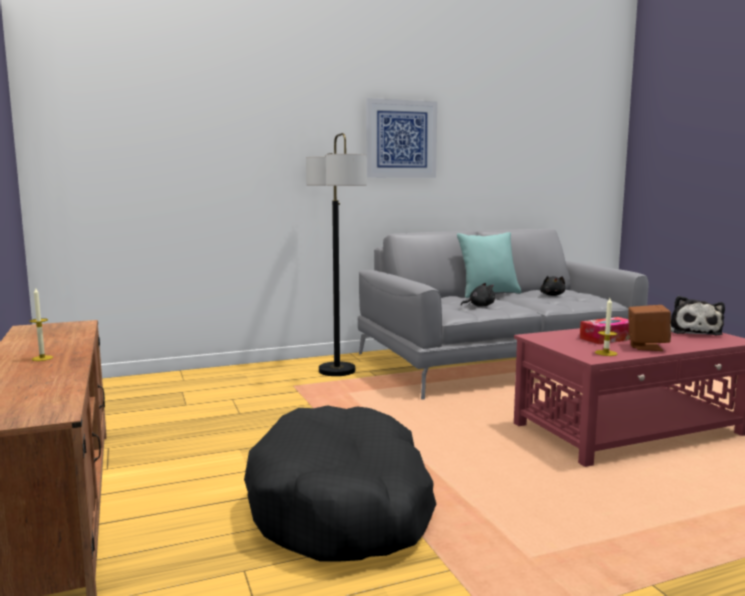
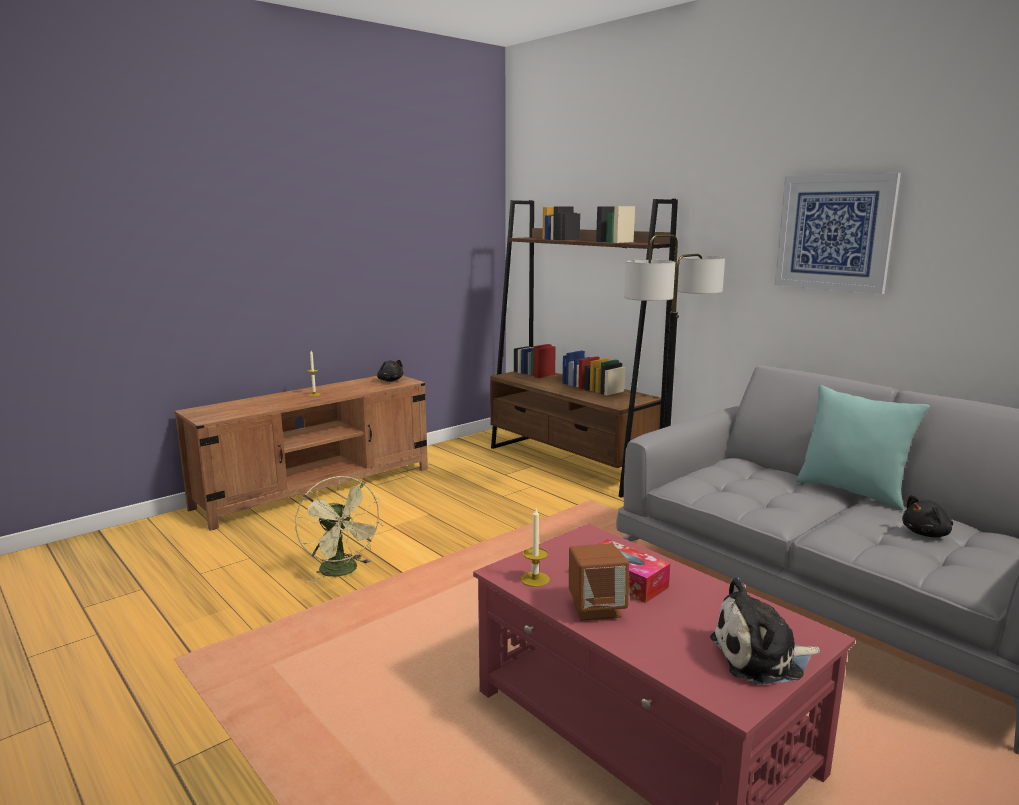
camera: 70 degrees right, 5 degrees up
(202, 379) = (570, 464): none -> brown bookcase
(342, 506) = (343, 571): black dog bed -> green fan
(479, 306) = (750, 494): black plush toy -> black plush toy (390, 380)

